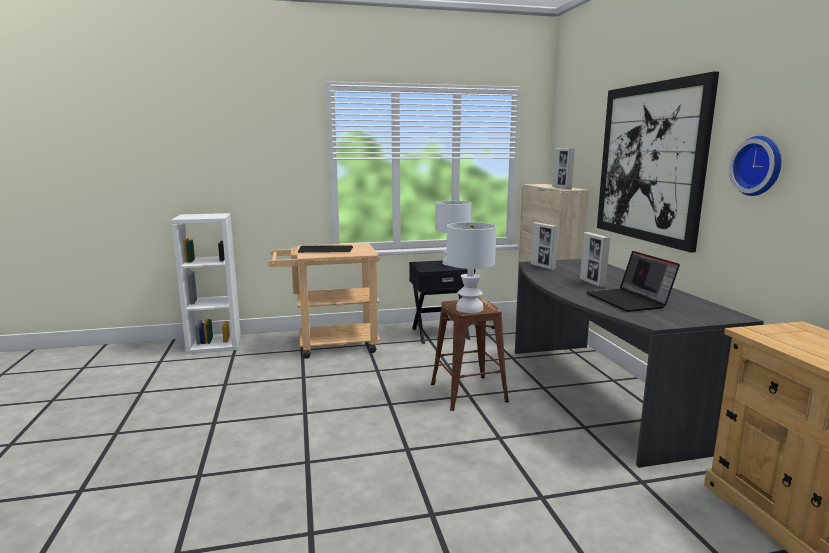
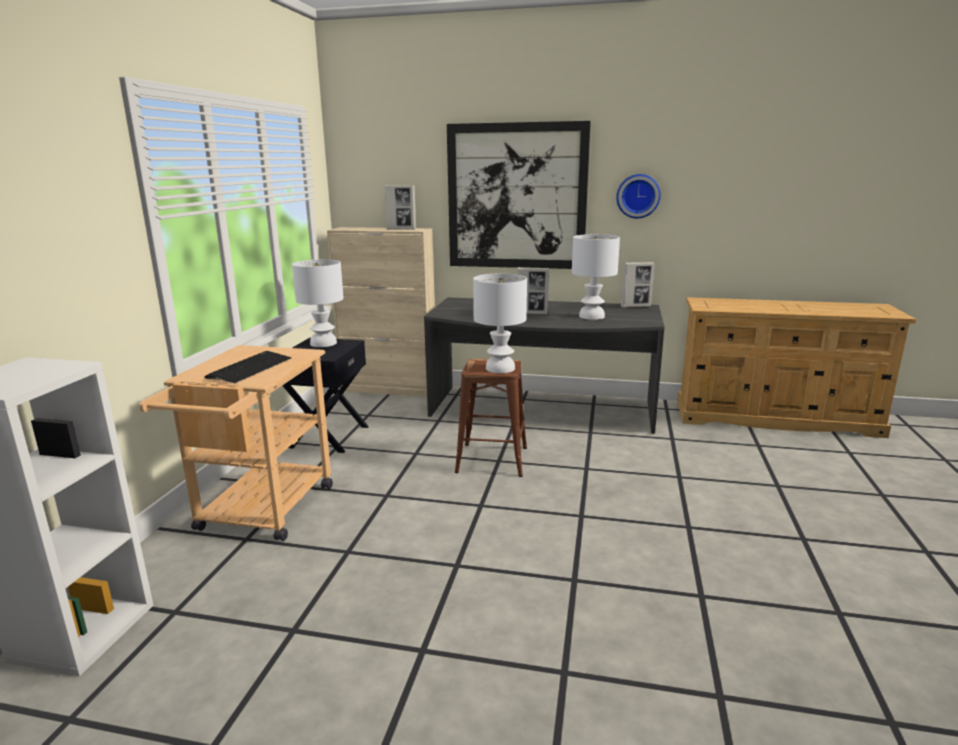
camera: 65 degrees left, 5 degrees up
(543, 267) = (457, 314): picture frame -> picture frame (635, 306)
(629, 301) = (592, 316): laptop -> white table lamp

